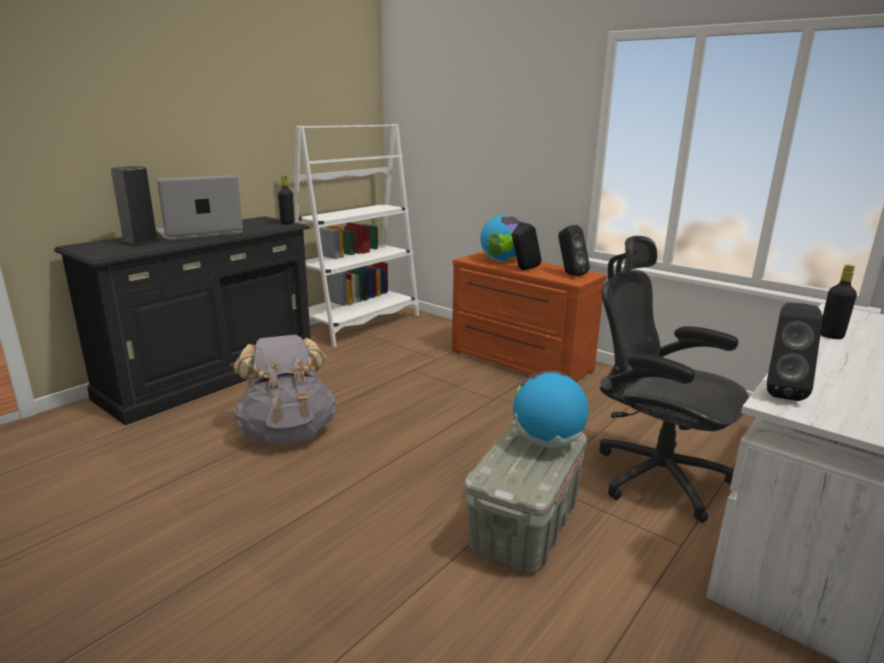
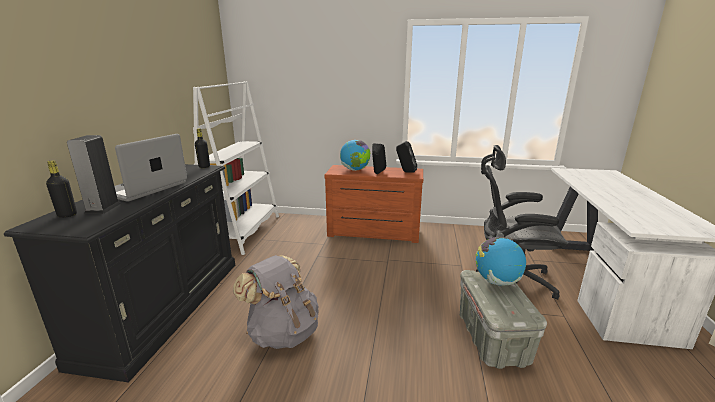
camera: 30 degrees left, 0 degrees up
(781, 391) = (628, 220): black speaker -> none
(831, 336) = (587, 184): black bottle -> black bottle (67, 215)

